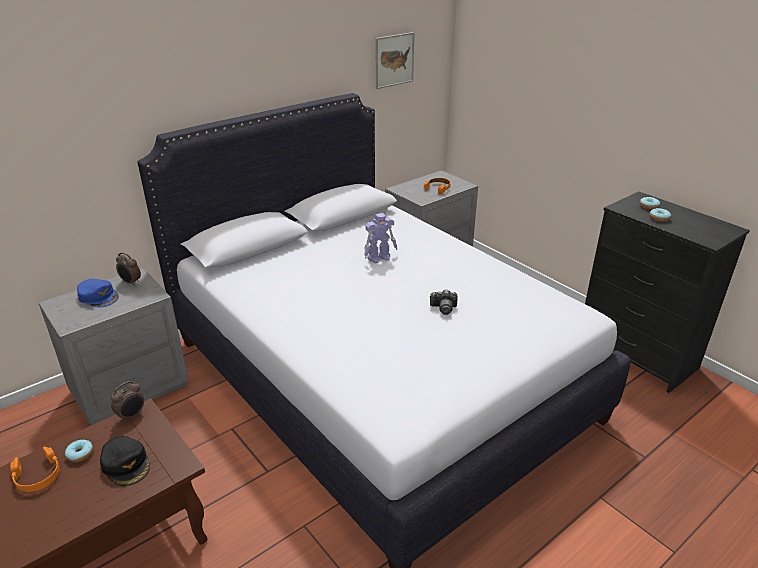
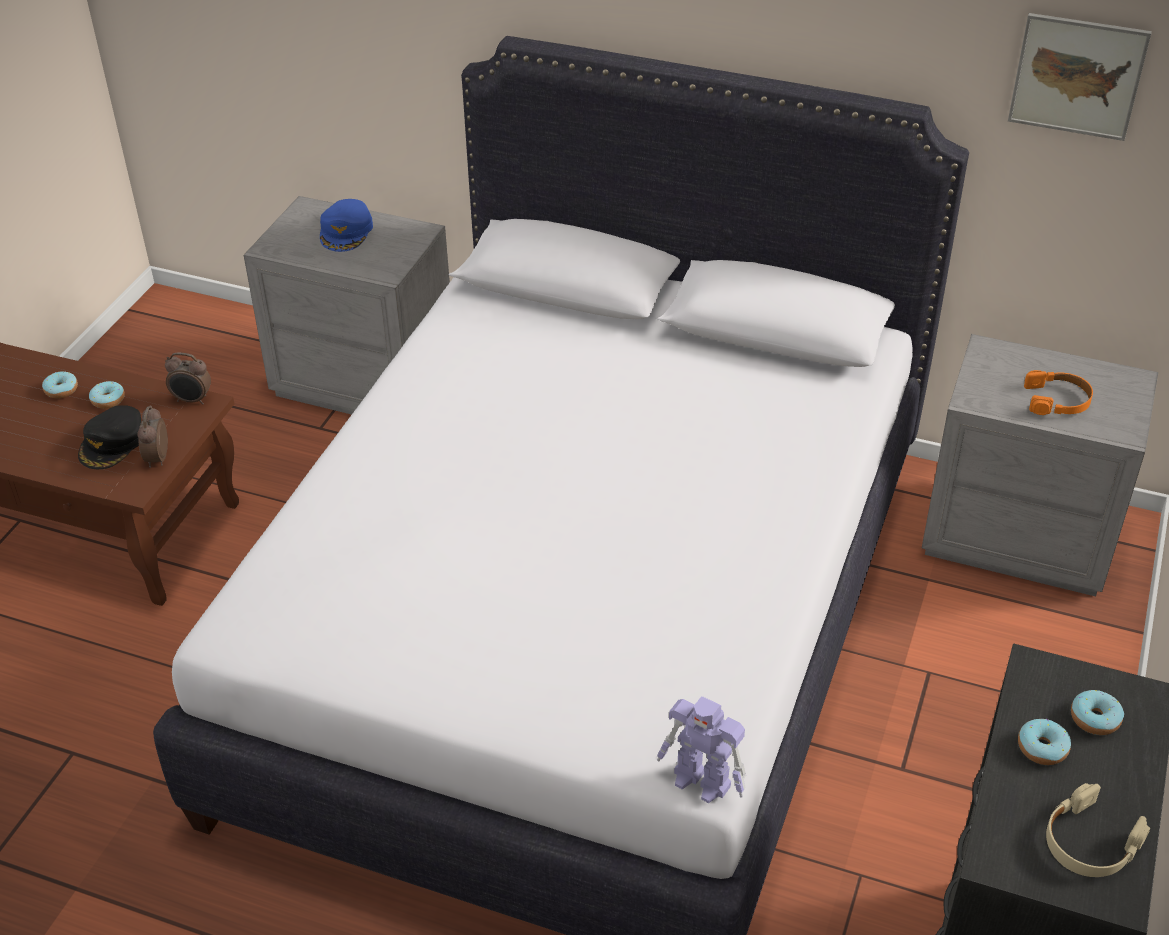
camera: 60 degrees right, 10 degrees up
(37, 475) = (61, 390): orange headphones -> donut
(131, 282) = (400, 237): alarm clock -> alarm clock (157, 458)
(379, 258) = (669, 434): toy robot -> toy robot (702, 782)
(443, 308) = (570, 570): camera -> none
(706, 225) = (1089, 842): none -> beige headphones

